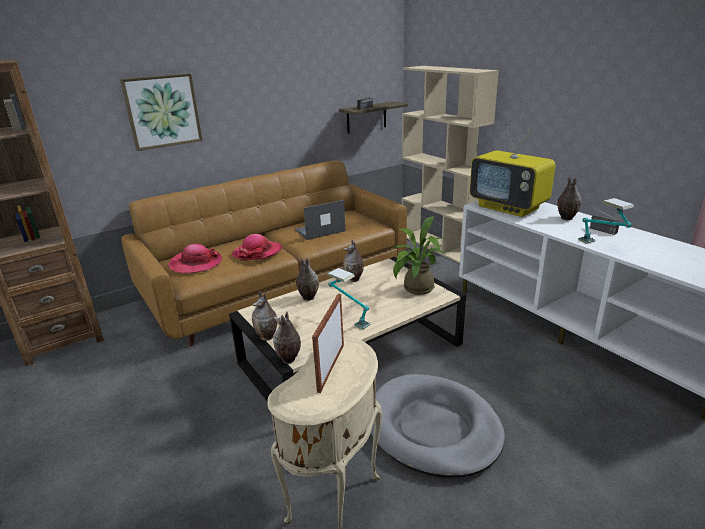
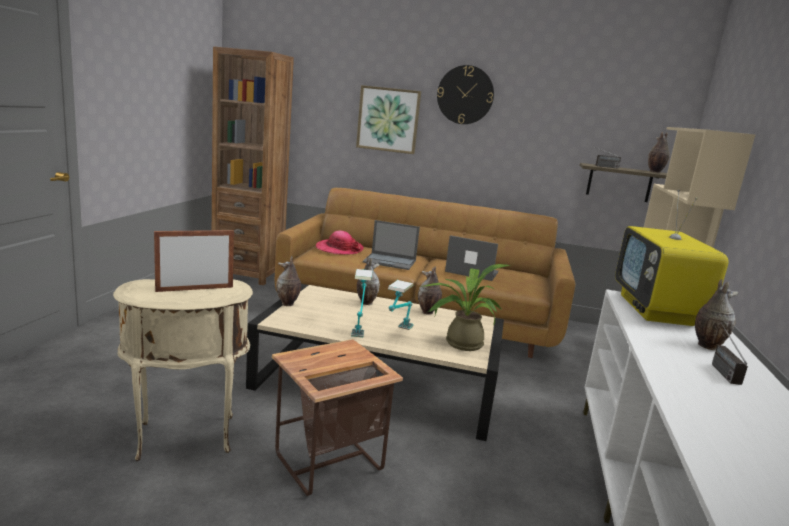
camera: 45 degrees right, 10 degrees down
(234, 68) = (465, 95): none -> wall clock
(257, 252) = (390, 261): hat -> laptop
(288, 360) = (267, 319): vase -> vase (654, 172)
(433, 428) = (326, 463): grey dog bed -> side table
(601, 247) = (665, 377): table lamp -> table lamp (398, 333)

